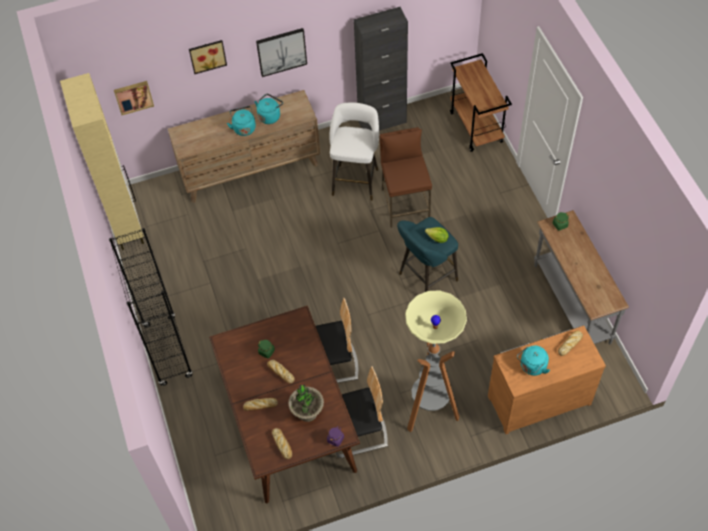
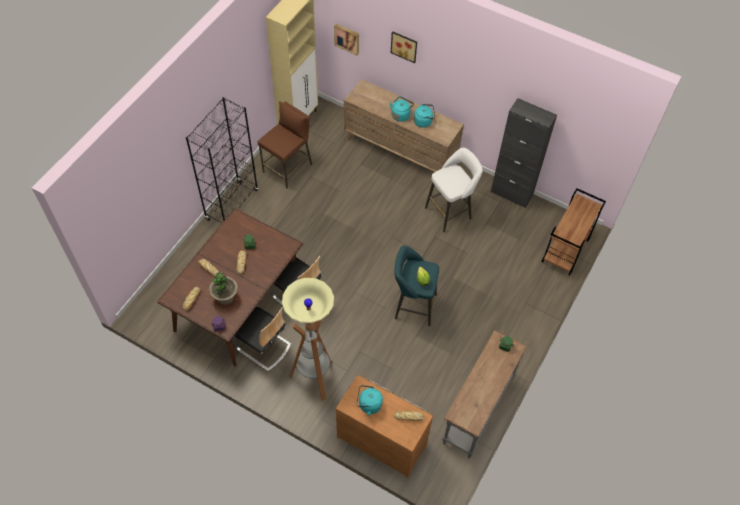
camera: 45 degrees right, 0 degrees up
(281, 51) = (457, 83): picture -> none
(405, 204) = (459, 253): brown stool -> brown stool (288, 168)

